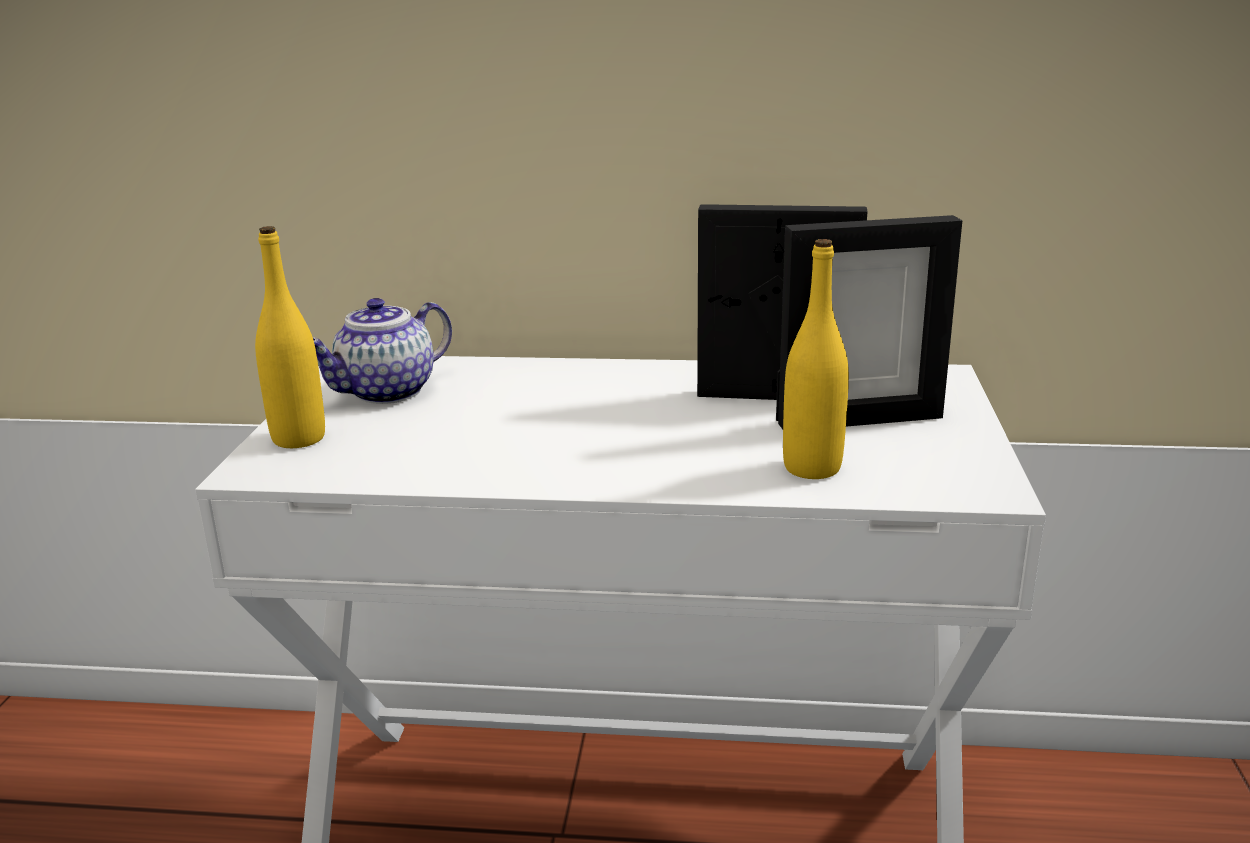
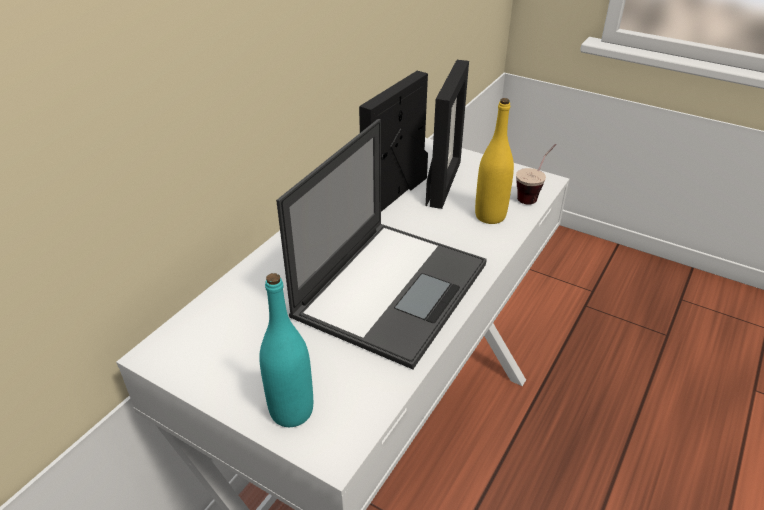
camera: 65 degrees left, 15 degrees up
(298, 438) = (291, 411): yellow bottle -> turquoise bottle
(385, 393) = (241, 346): teapot -> none
(555, 440) = (392, 288): none -> laptop
(929, 490) = (533, 195): none -> cup

